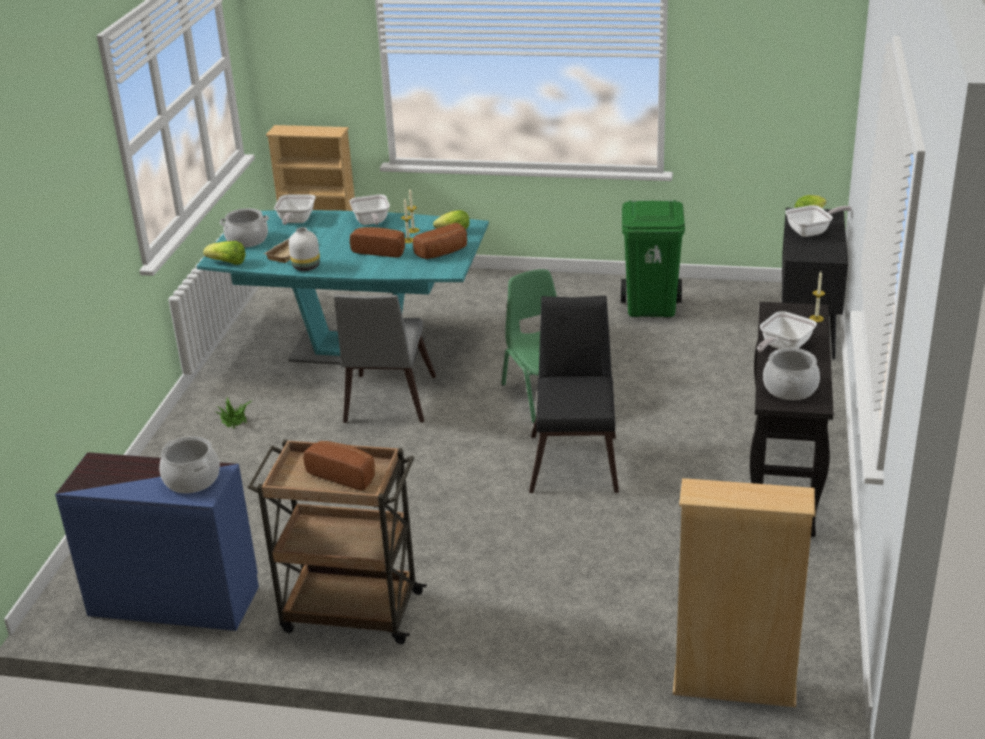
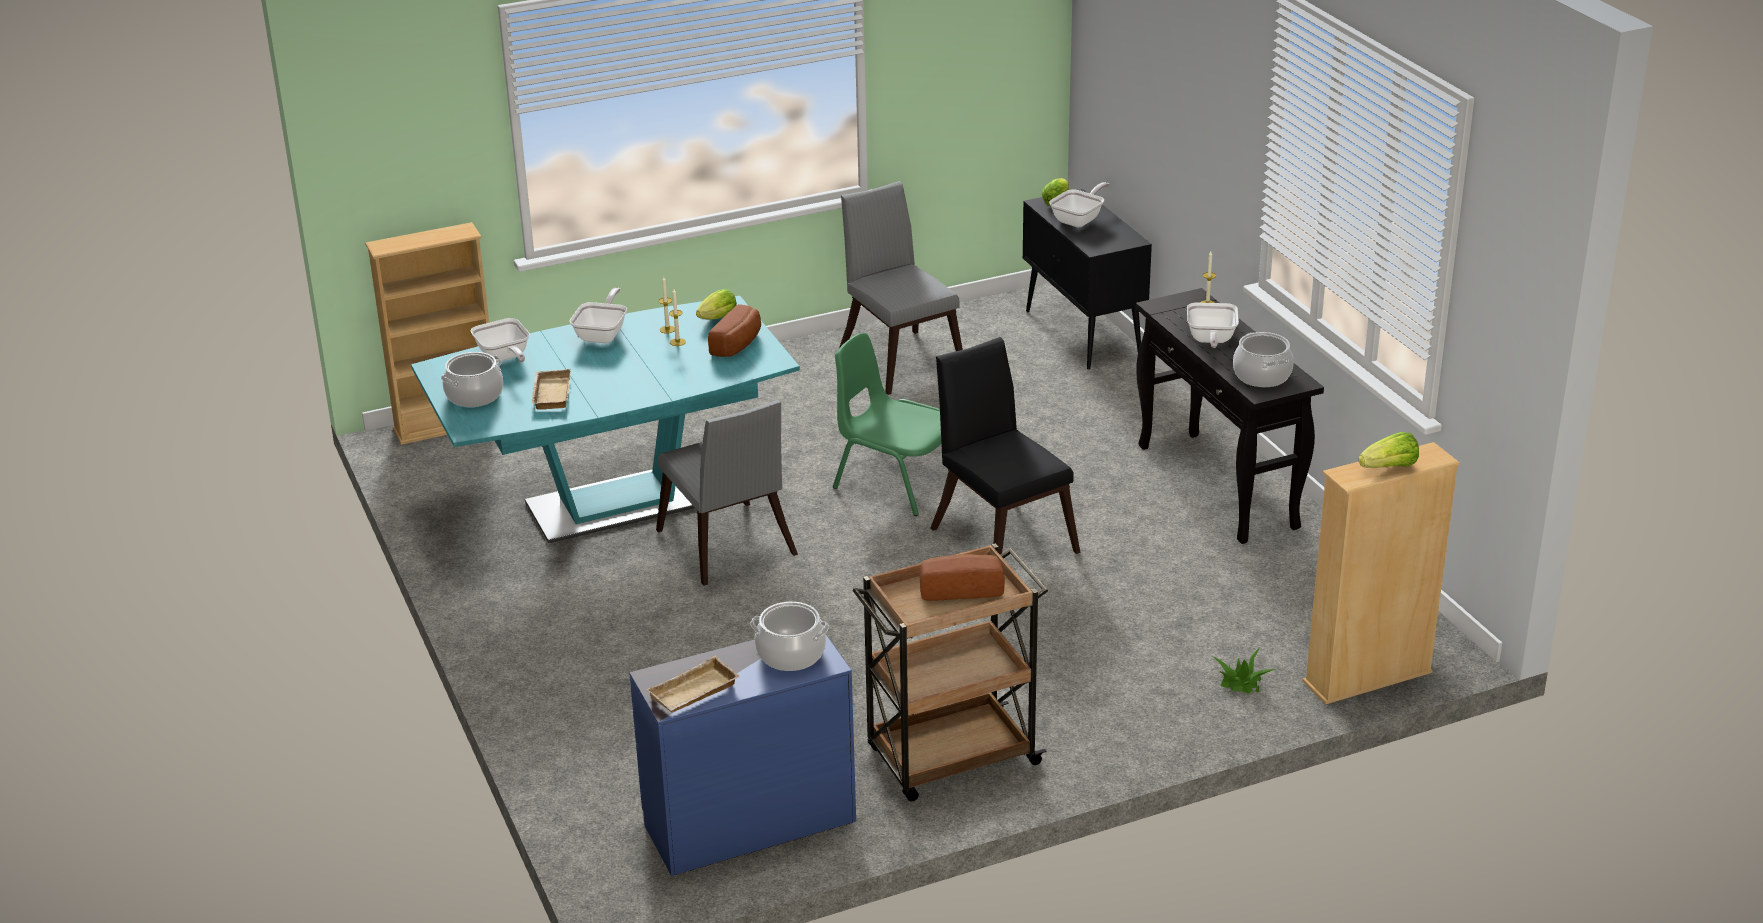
camera: 35 degrees left, 0 degrees up
(101, 482) = (694, 693): none -> beige tray
(228, 263) = (491, 428): lettuce -> lettuce (1390, 468)
(233, 420) = (566, 627): potted plant -> potted plant (1241, 682)
(306, 267) = (598, 405): white vase -> none
(371, 222) = (603, 334): frying pan -> frying pan turned 120 degrees counterclockwise
(380, 250) = (661, 362): bread -> none
(651, 307) = (899, 358): green trash can -> grey chair

